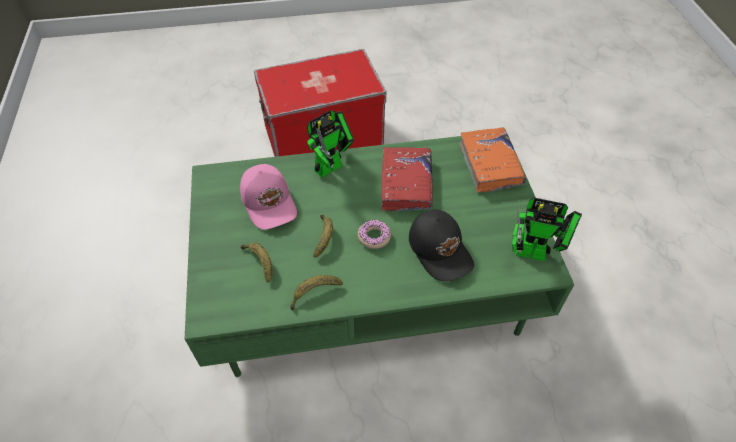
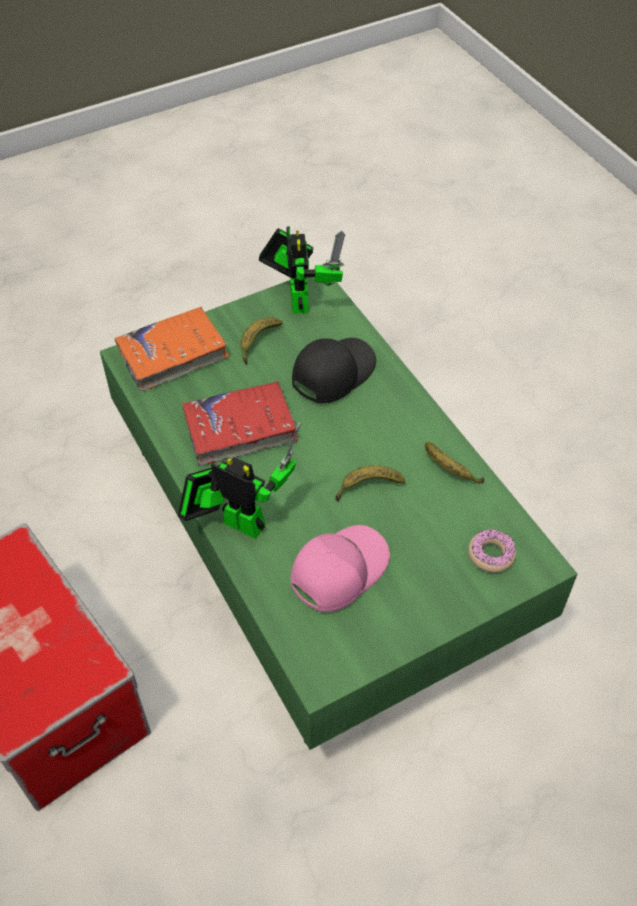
camera: 110 degrees left, 0 degrees up
(260, 262) = (438, 540): banana -> banana (258, 343)
(374, 237) = (342, 438): donut -> donut (491, 555)

